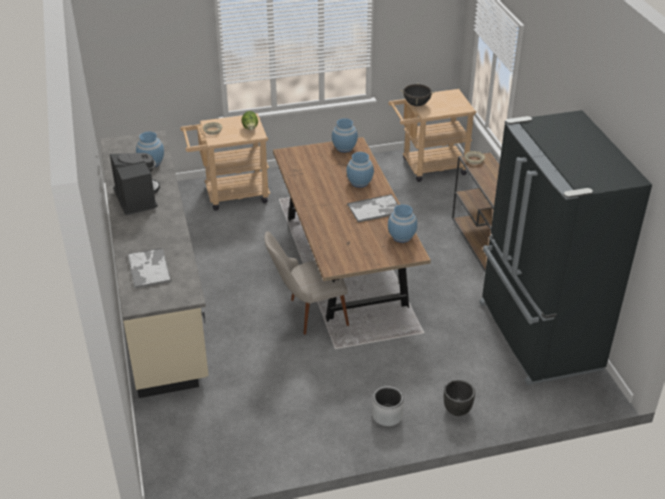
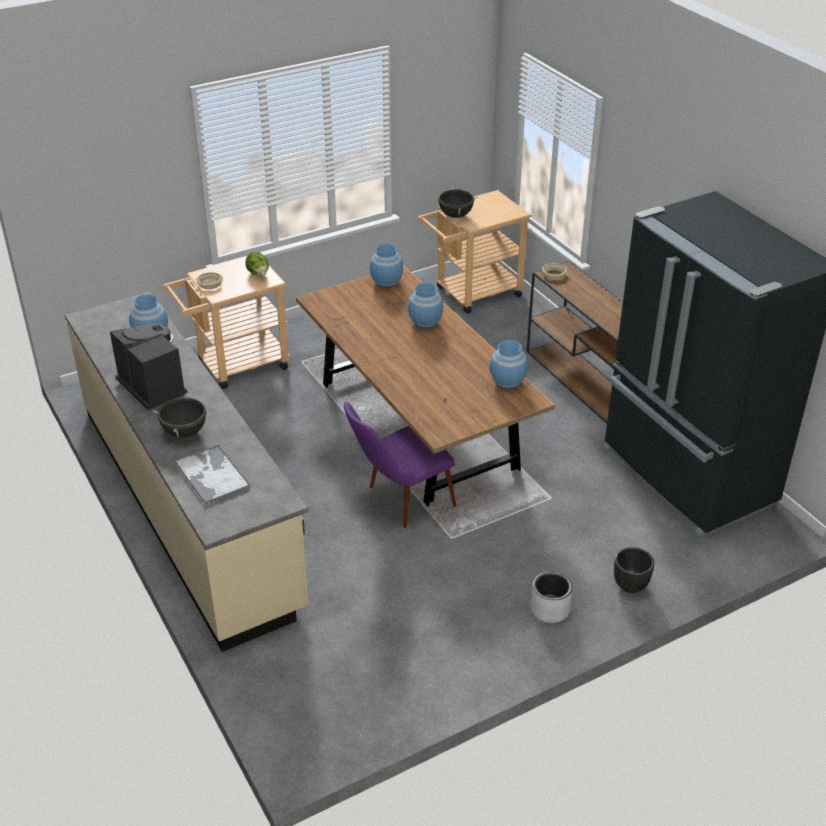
camera: 15 degrees left, 0 degrees up
(144, 235) = (184, 432): none -> black cooking pot
(308, 314) = (399, 502): beige chair -> purple chair
(375, 209) = (459, 352): tray -> none

